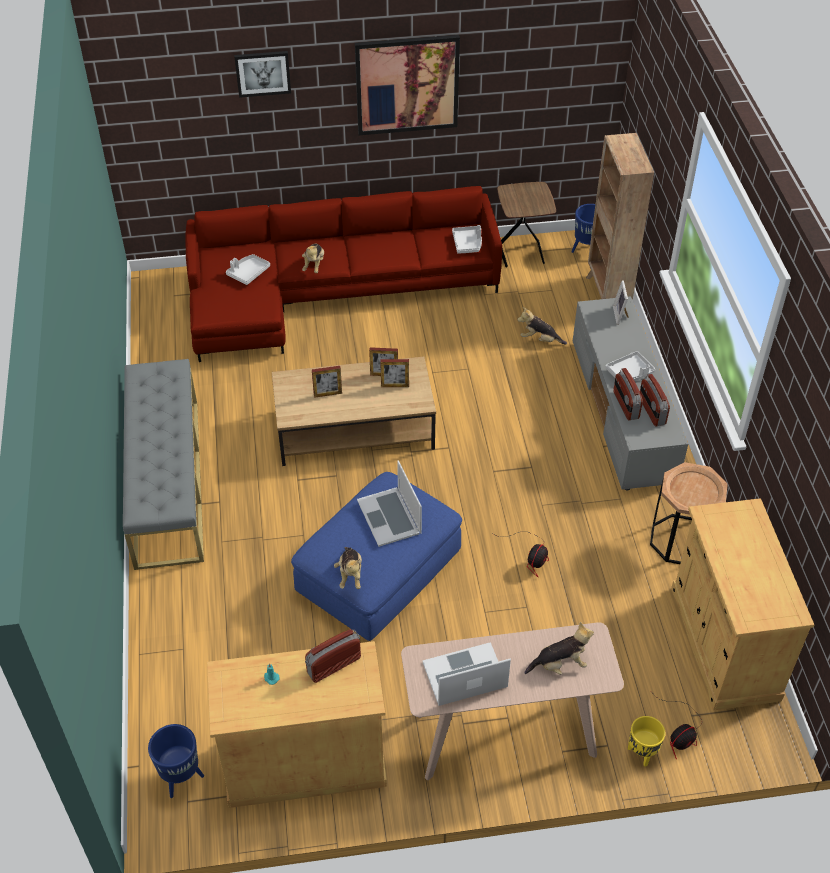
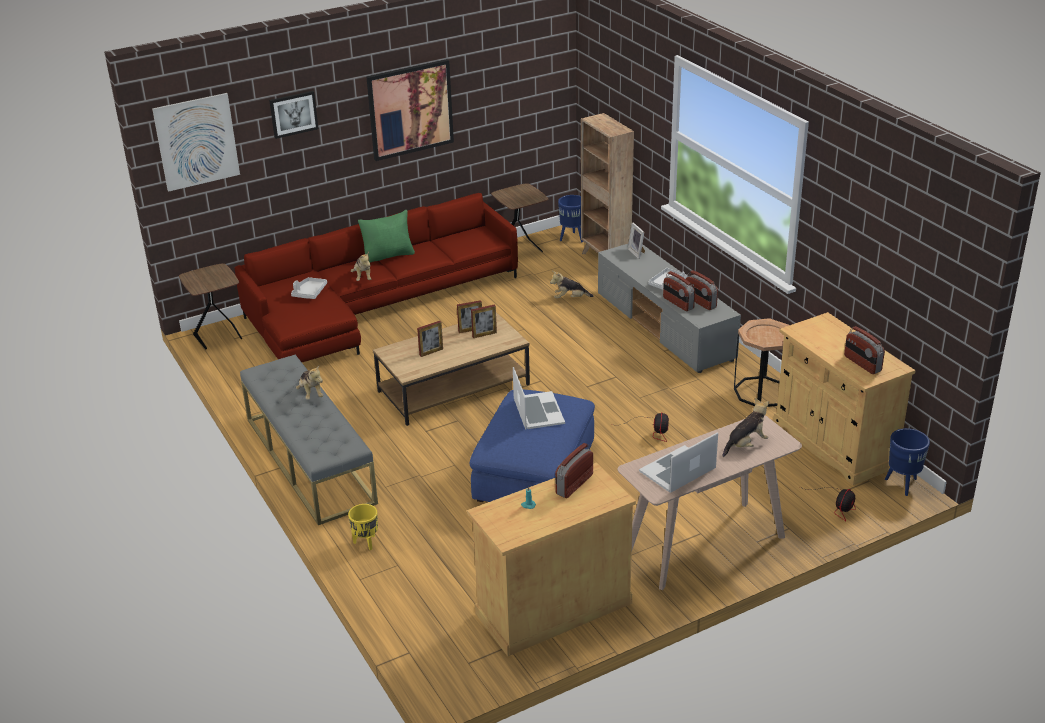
camera: 20 degrees left, 15 degrees down
(147, 89) = (197, 142): none -> picture
(161, 289) = (219, 337): none -> brown side table
(181, 779) = (452, 650): blue planter -> blue planter (902, 485)
(350, 574) = (530, 454): plush toy -> plush toy (311, 393)
(356, 241) = (389, 255): none -> green pillow
(389, 516) = (538, 411): laptop -> laptop turned 150 degrees counterclockwise
(467, 244) = (484, 238): grey tray -> none
(642, 753) = (818, 525): yellow planter -> yellow planter (366, 543)
(755, 593) = (862, 364): none -> radio

